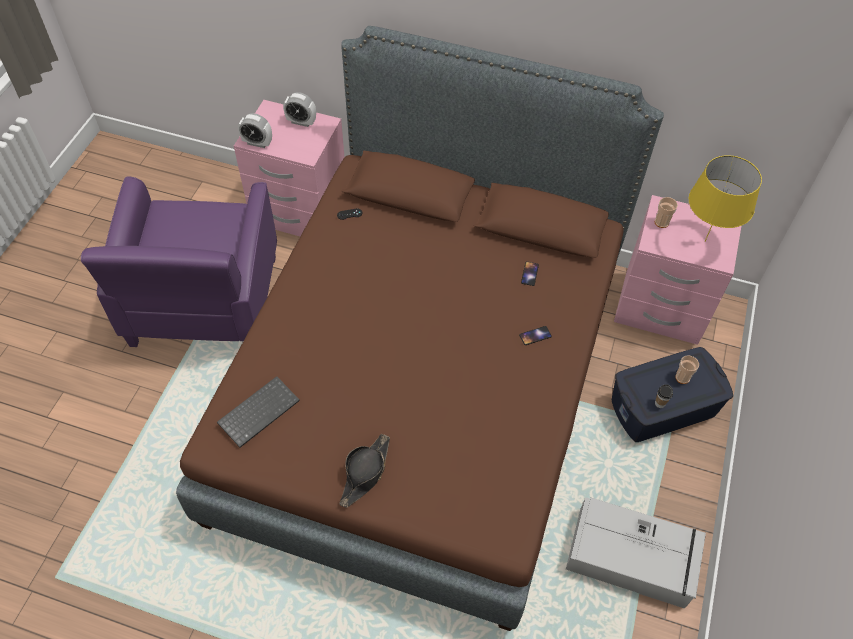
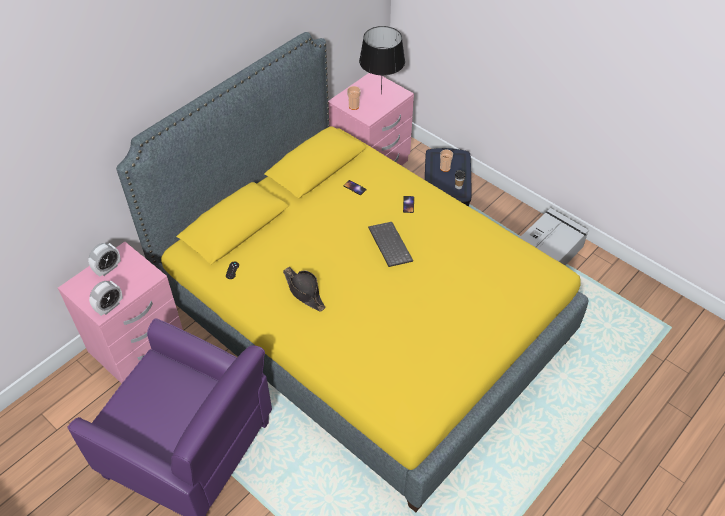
camera: 65 degrees left, 5 degrees down
(259, 411) = (395, 385): keyboard -> keyboard (388, 244)
(365, 473) = (477, 335): black hat -> black hat (304, 292)
(423, 385) = (361, 320): brown bed -> yellow bed
(704, 241) = (381, 94): yellow table lamp -> black table lamp

